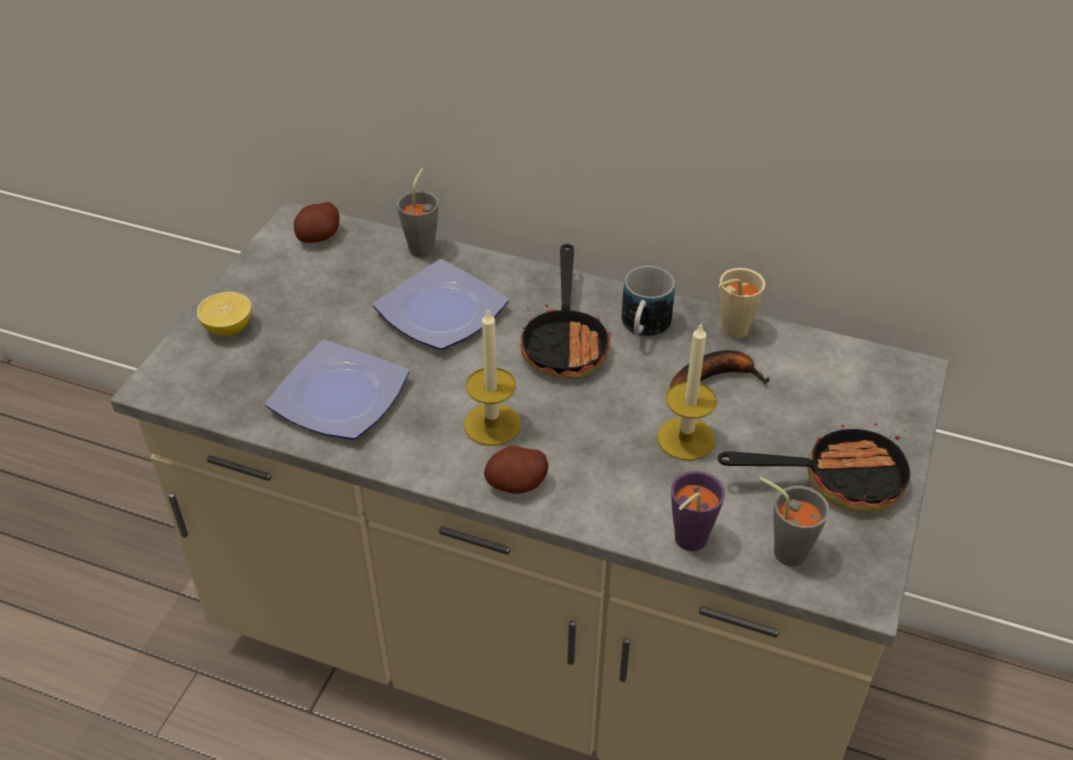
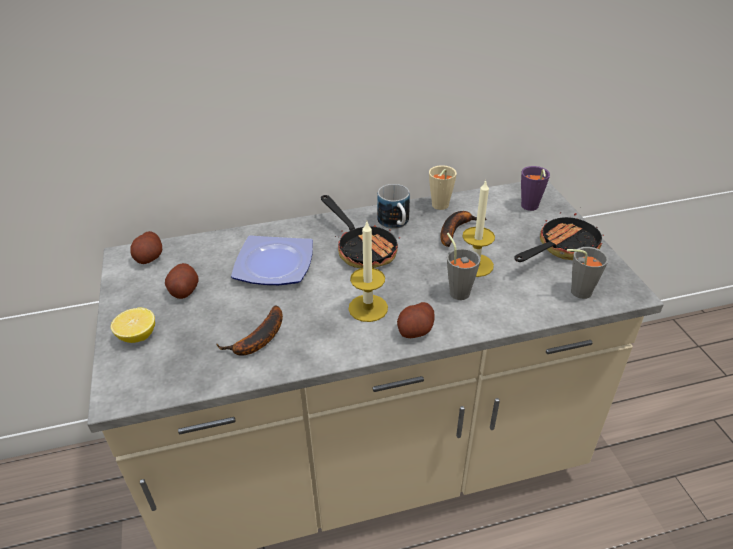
camera: 35 degrees left, 5 degrees down
(317, 296) = (184, 291): none -> potato
(336, 398) = (257, 340): plate -> banana
(424, 245) = (225, 235): grey cup -> grey cup (457, 290)
(686, 542) = (531, 313): purple cup -> purple cup (530, 208)

